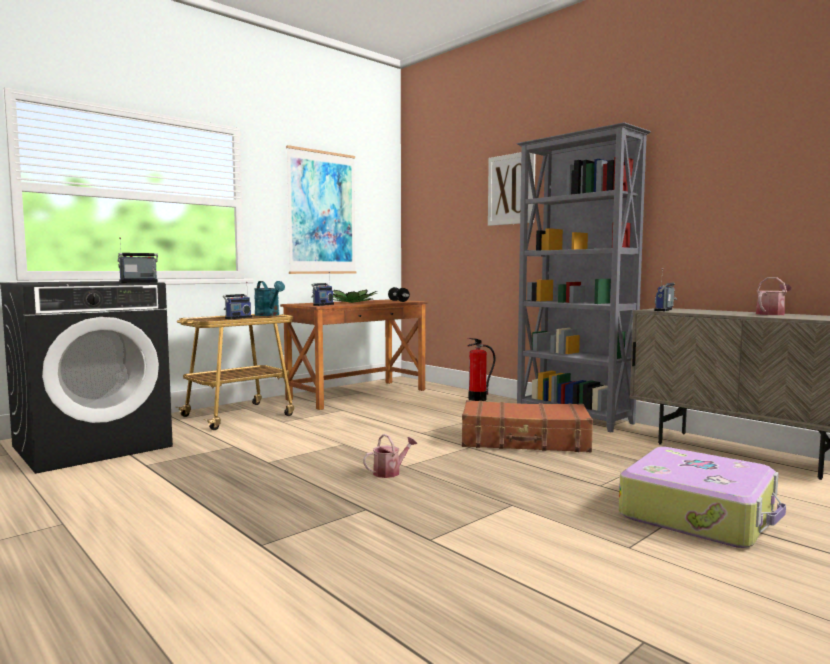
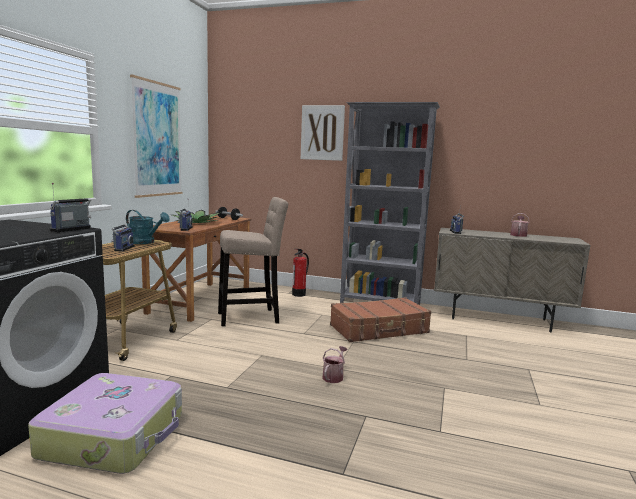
camera: 30 degrees left, 5 degrees up
(387, 413) = (252, 317): none -> beige stool
(699, 514) = (536, 370): suitcase -> suitcase (115, 435)

